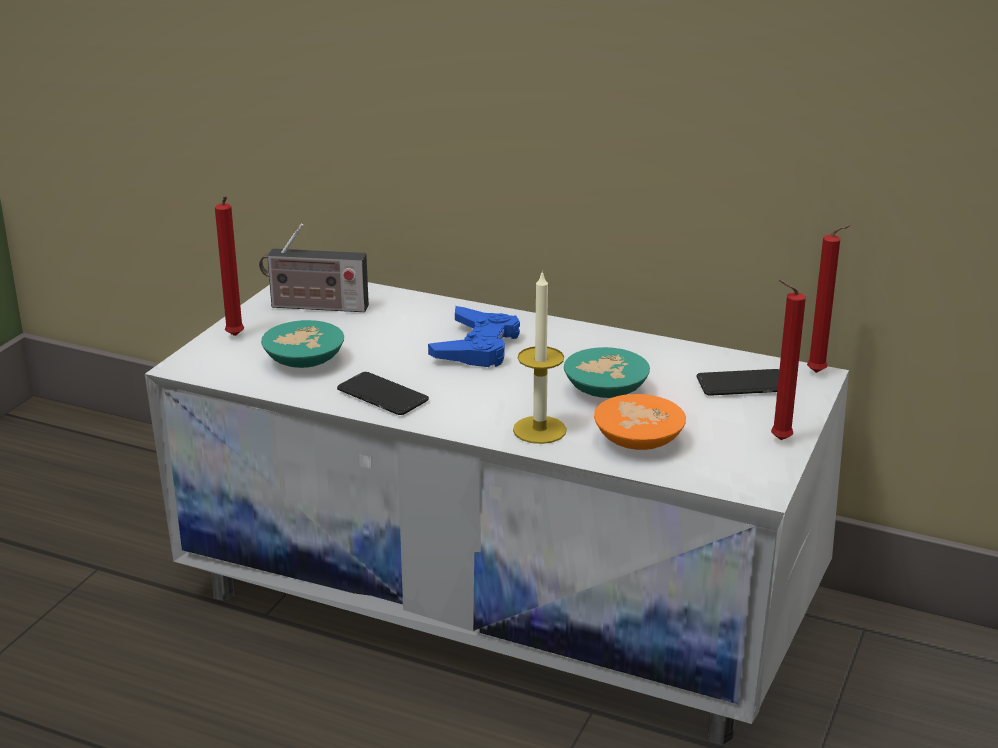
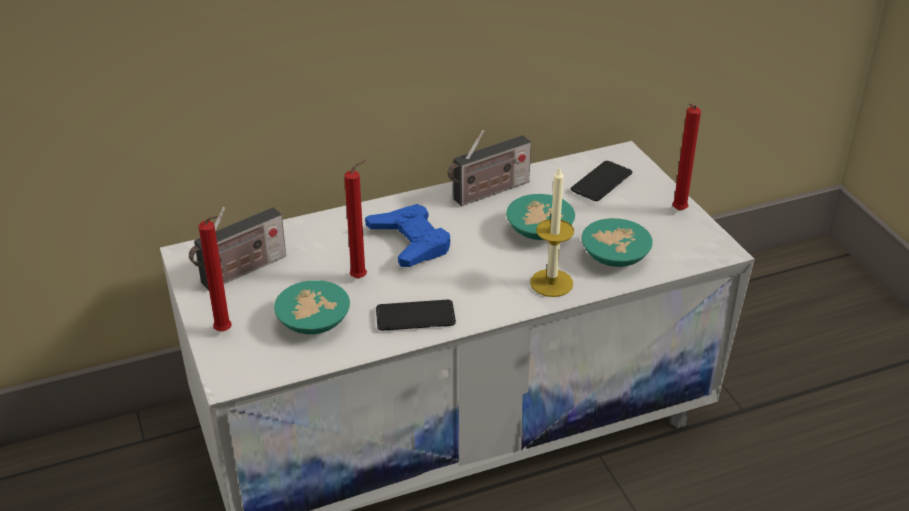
camera: 45 degrees left, 10 degrees up
(615, 345) = (488, 192): none -> radio
(636, 439) = (612, 256): orange bowl -> turquoise bowl
(819, 373) = (623, 151): red candle -> red candle (361, 278)

